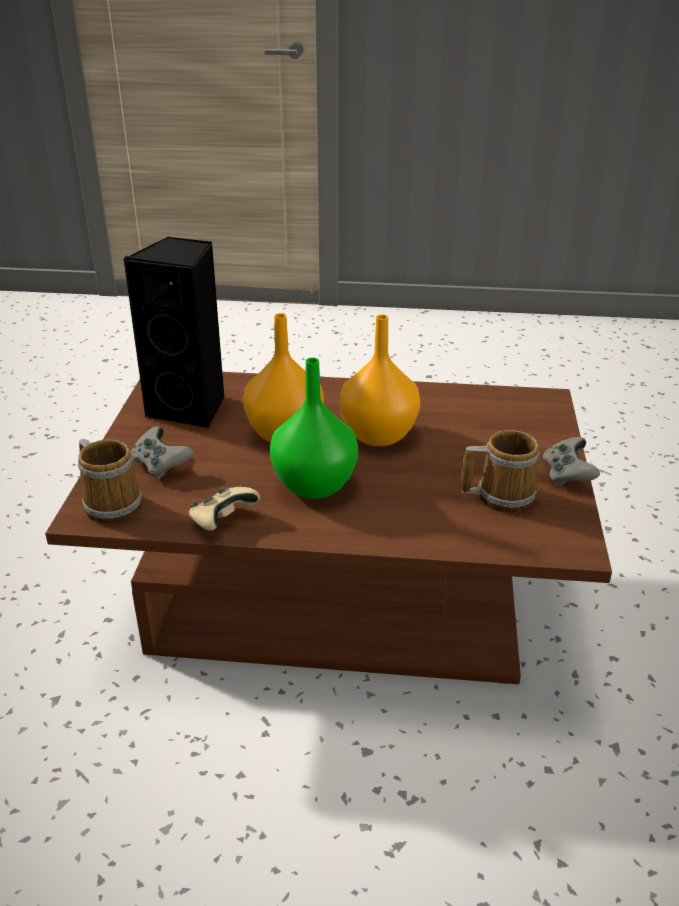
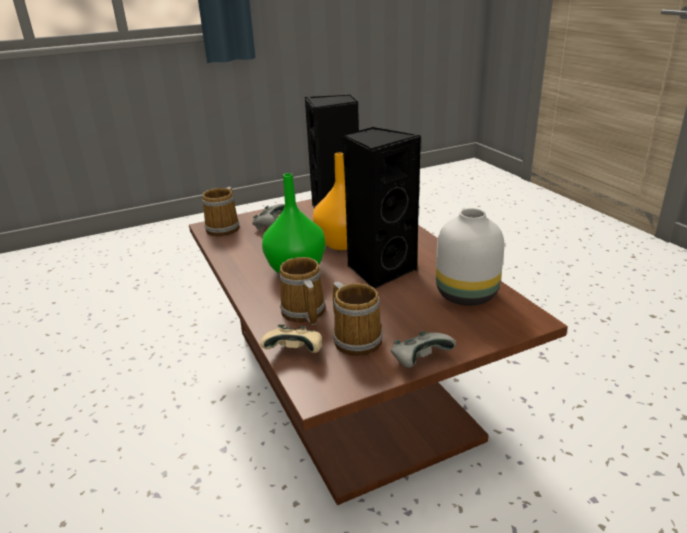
camera: 60 degrees right, 5 degrees down
(222, 521) = (234, 258): beige game controller -> beige game controller (295, 352)
(377, 434) = (379, 270): orange vase -> black speaker
(418, 511) = (302, 313): none -> mug
(478, 408) = (468, 295): none -> white vase

